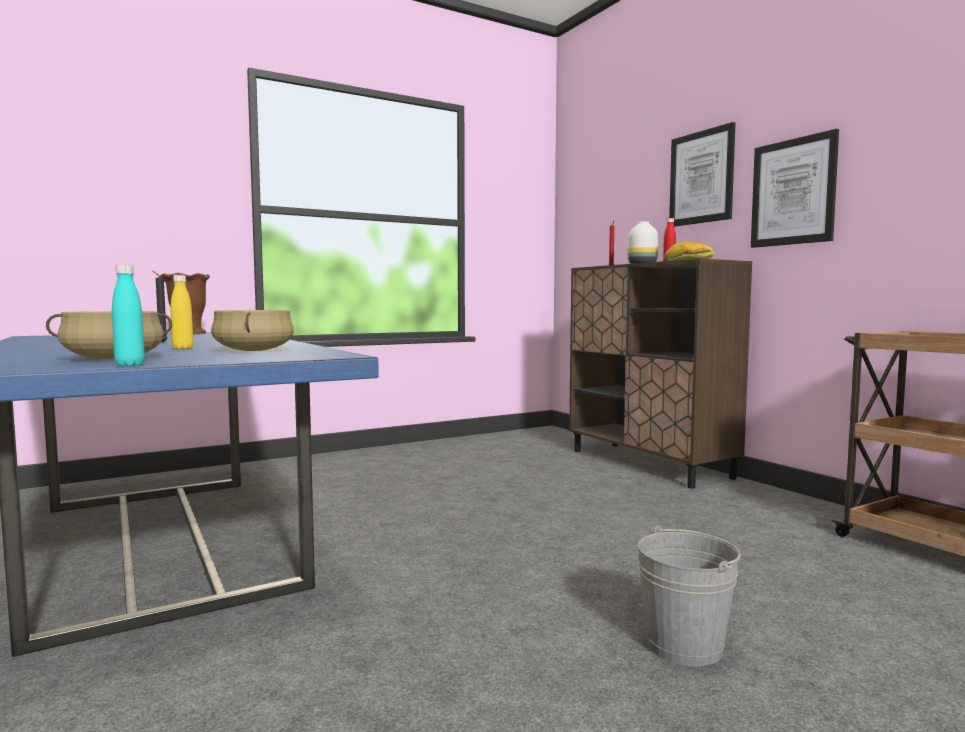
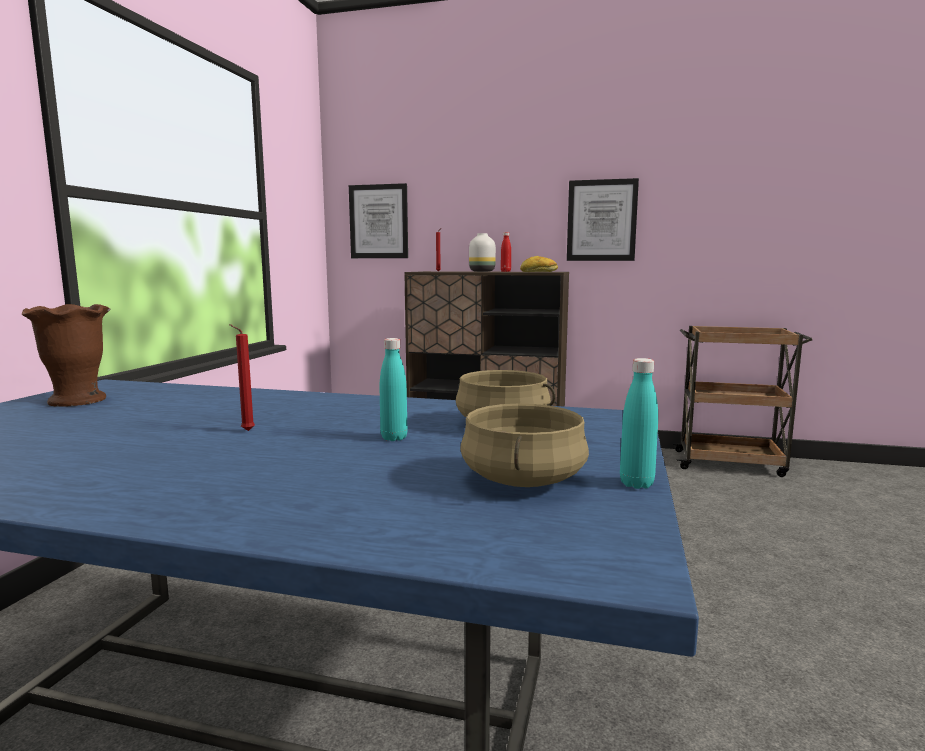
camera: 45 degrees left, 5 degrees up
(161, 342) = (245, 431): black candle -> red candle
(183, 348) = (394, 438): yellow bottle -> turquoise bottle
(684, 646) = (783, 573): grey bucket -> none
(701, 177) = (514, 196): picture -> picture (379, 221)

